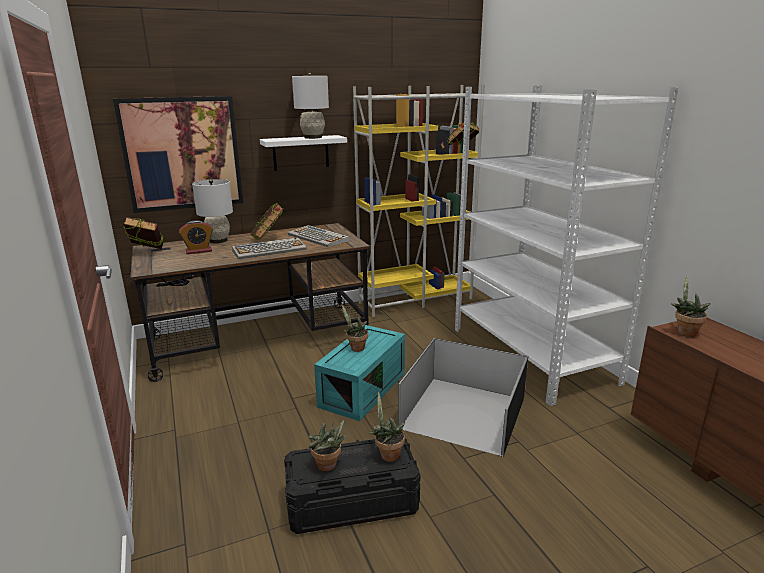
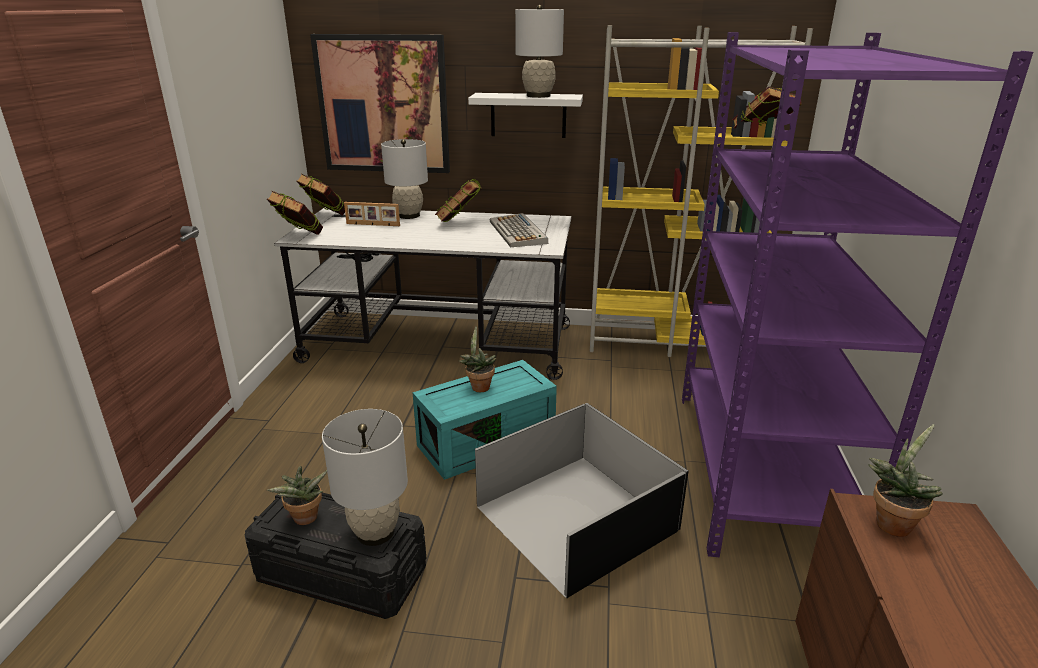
camera: 30 degrees right, 5 degrees up
(148, 270) = (299, 237): none -> book
(198, 251) = (372, 225): alarm clock -> picture frame
(259, 339) = (438, 344): brown desk -> white desk
(270, 250) = (443, 238): keyboard -> none
(387, 454) = (375, 532): potted plant -> white table lamp
(531, 354) = (758, 470): white bookcase -> purple bookcase

